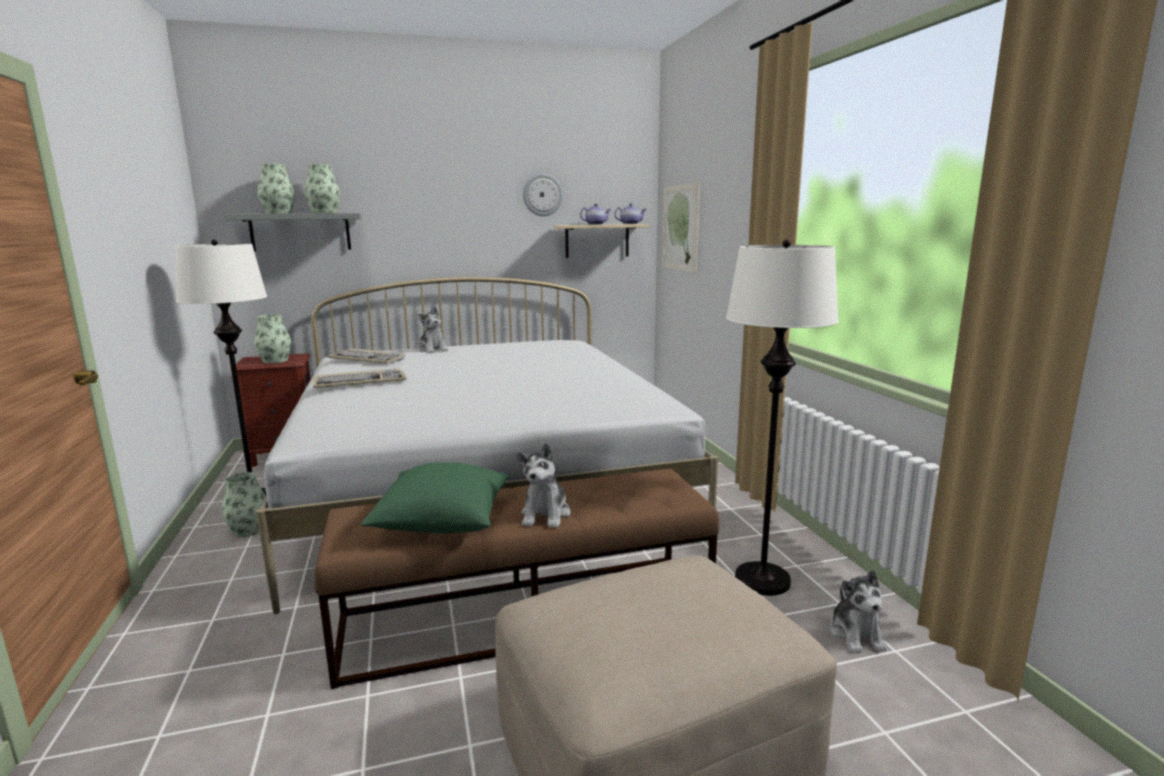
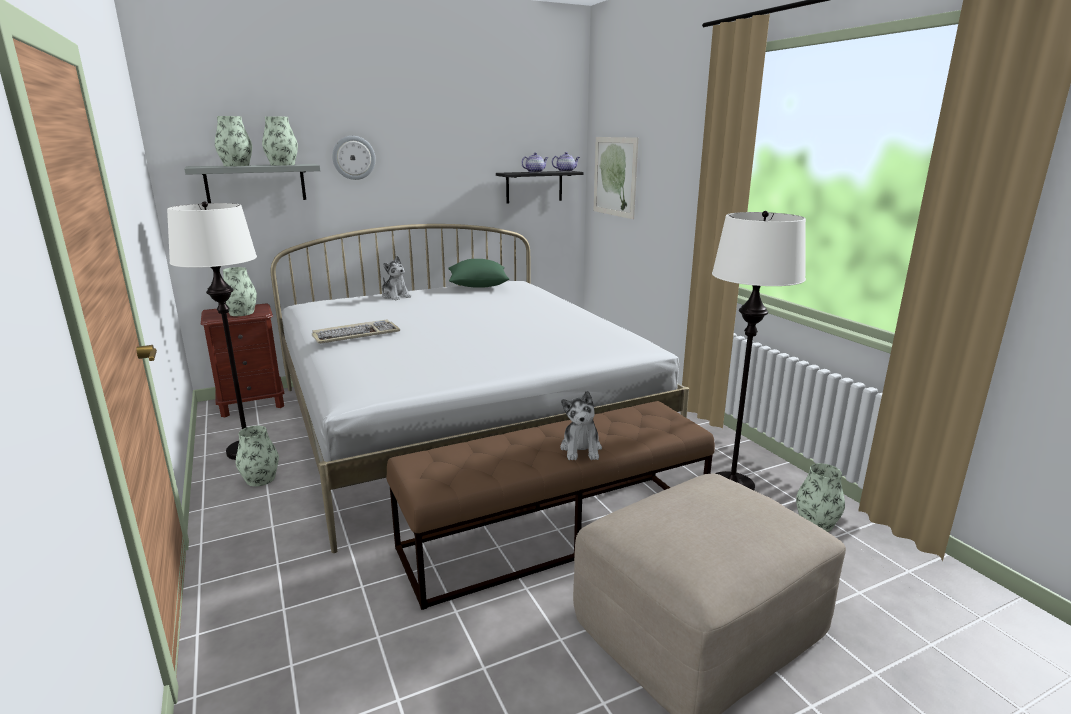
camera: 10 degrees left, 5 degrees up
(368, 359) = (341, 309): keyboard -> none
(442, 522) = (498, 462): green pillow -> green pillow (478, 286)
(542, 195) = (485, 144): wall clock -> wall clock (353, 157)
(597, 241) = (534, 186): beige shelf -> black shelf
(856, 635) = (816, 523): plush toy -> vase

